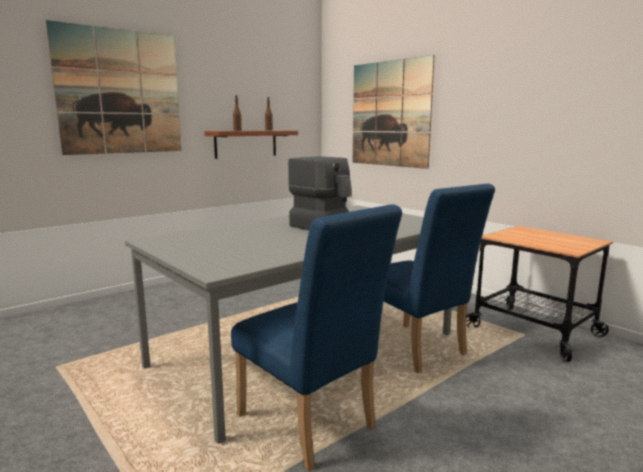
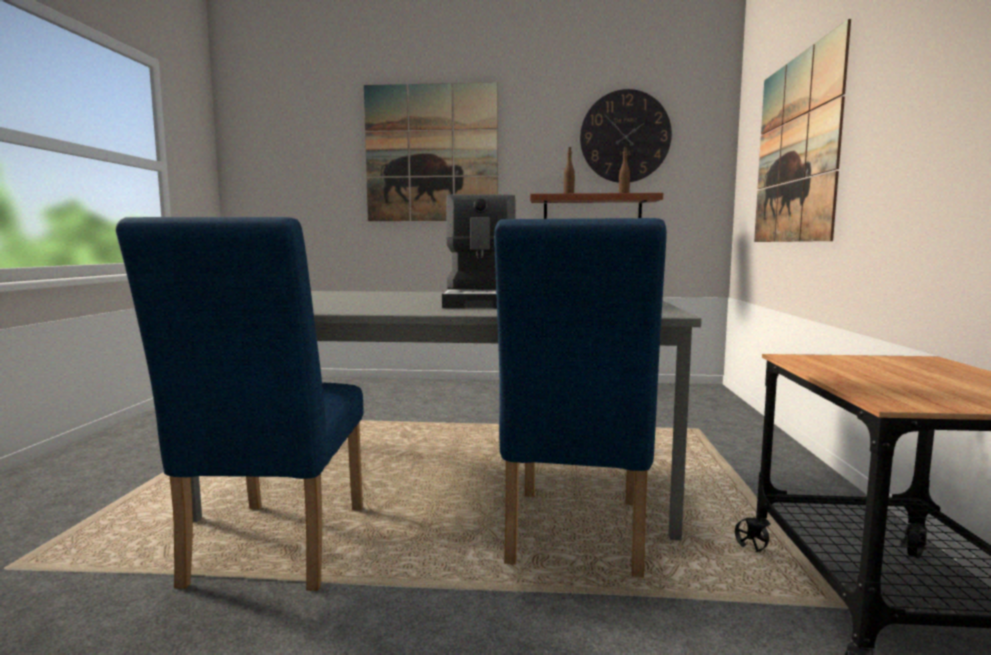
camera: 45 degrees right, 5 degrees down
(263, 88) = (625, 136): none -> wall clock

